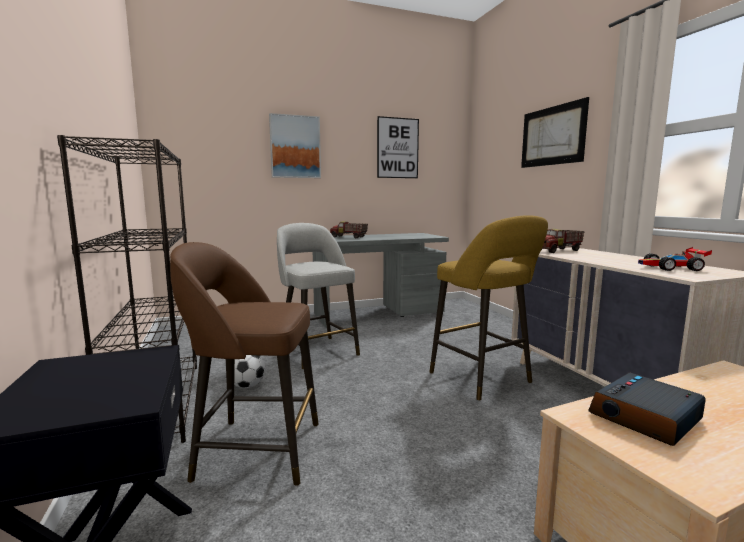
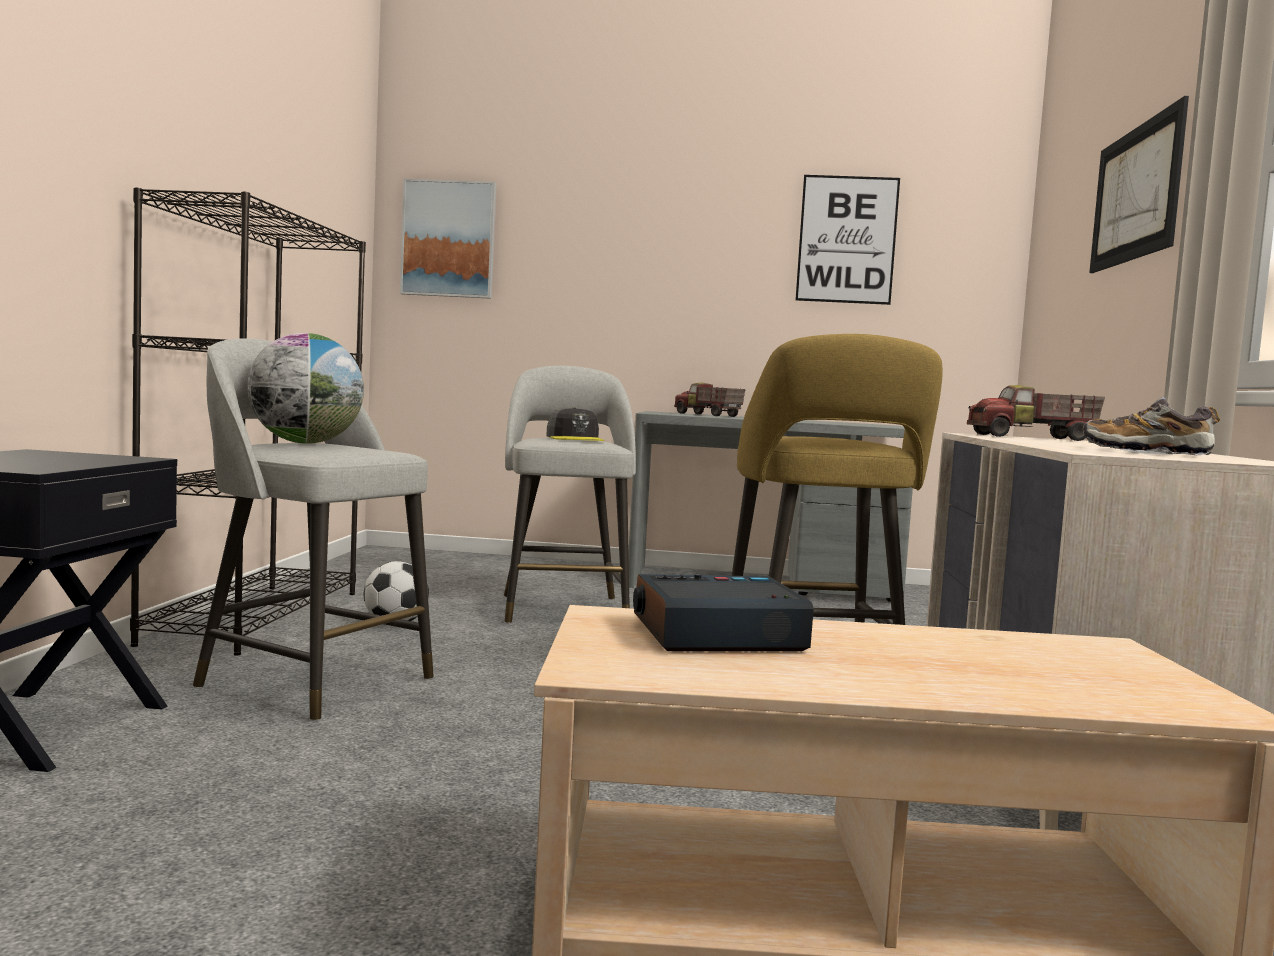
camera: 25 degrees right, 5 degrees down
(238, 308) = (305, 443): none -> globe
(255, 449) = (311, 680): brown stool -> grey stool
(295, 147) = (630, 237): picture -> picture (448, 239)
(318, 264) = (575, 439): none -> grey cap
(672, 268) = (1146, 452): toy car -> shoe

